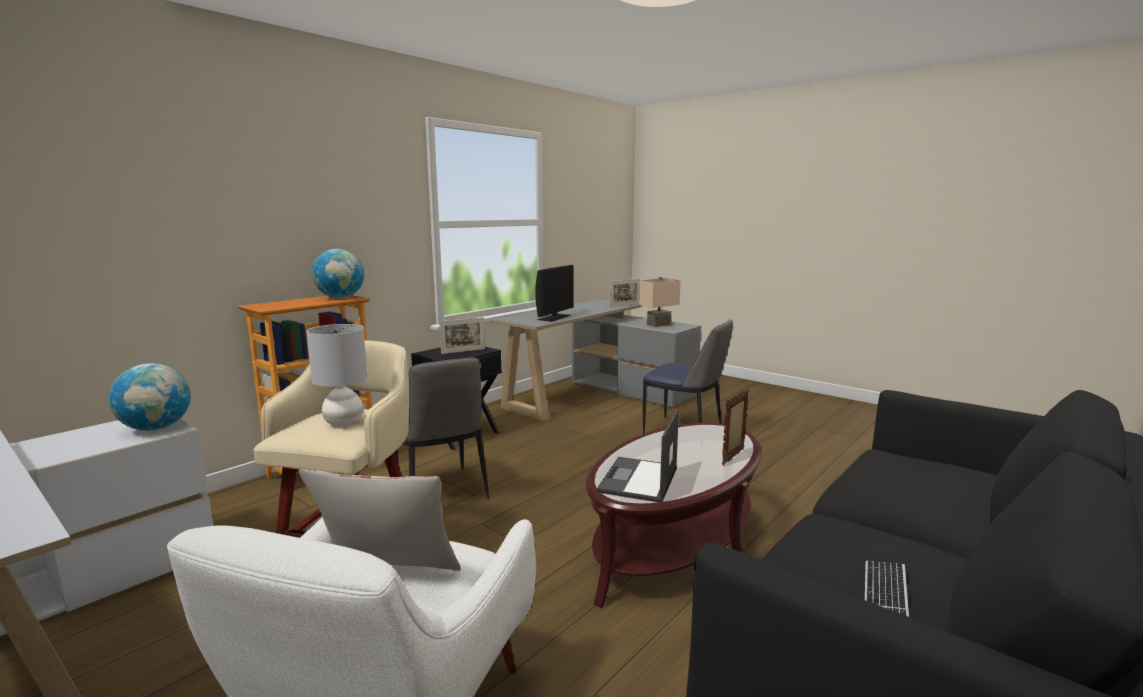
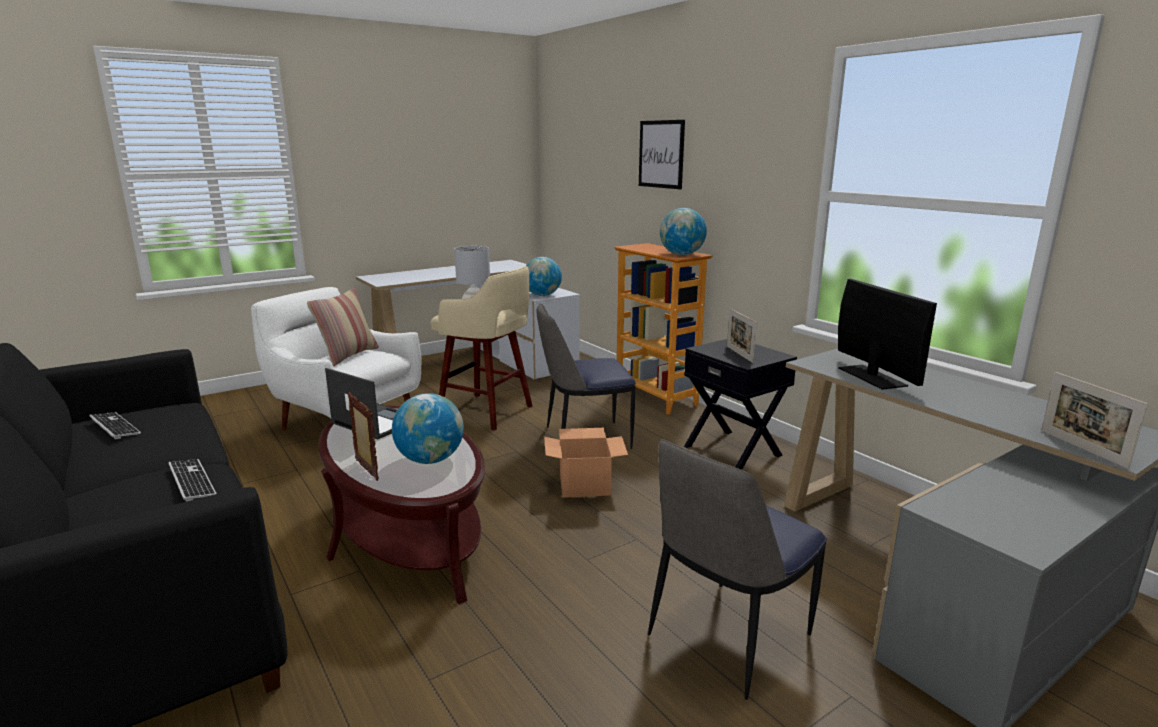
camera: 105 degrees right, 5 degrees up
(234, 193) = (661, 154): none -> picture
(544, 481) = (583, 485): none -> cardboard box
(554, 317) = (871, 377): monitor -> monitor turned 150 degrees counterclockwise
(658, 324) = (1011, 506): beige table lamp -> none
(690, 440) = (430, 460): none -> globe
(875, 476) = (192, 481): none -> keyboard

